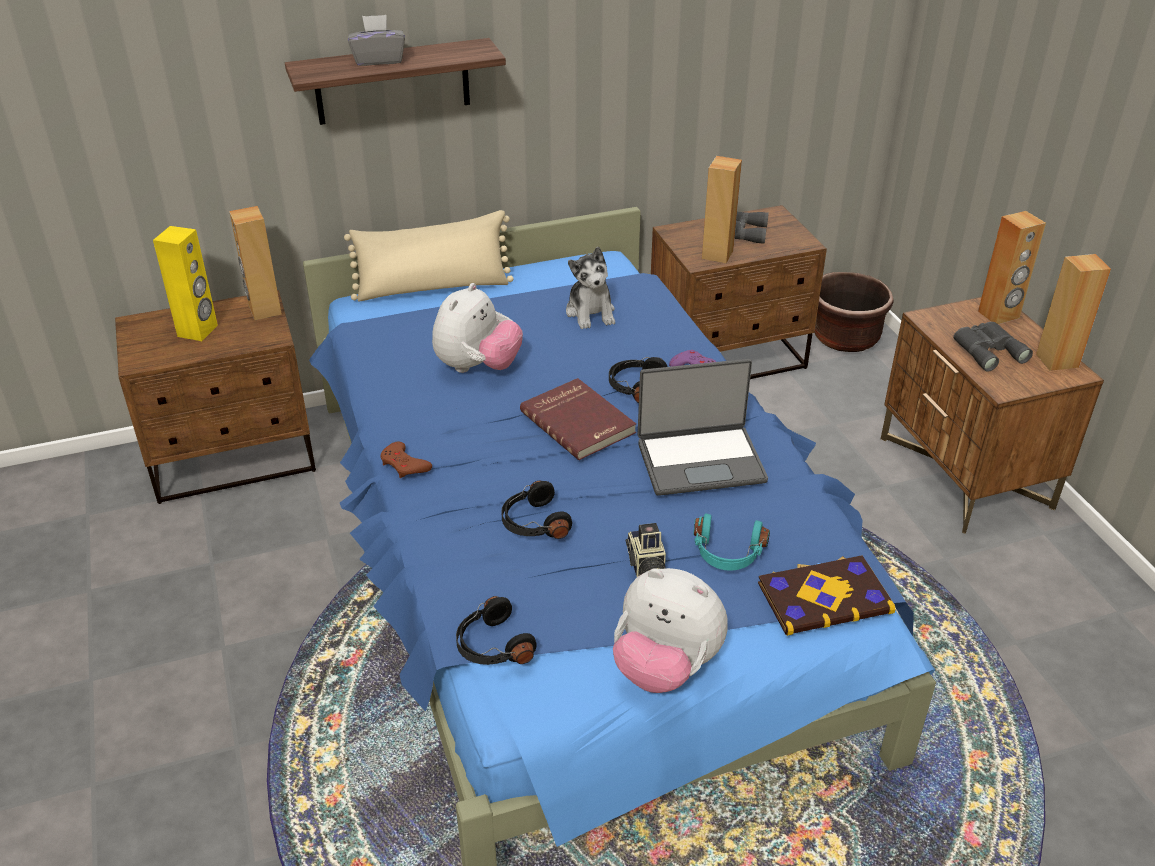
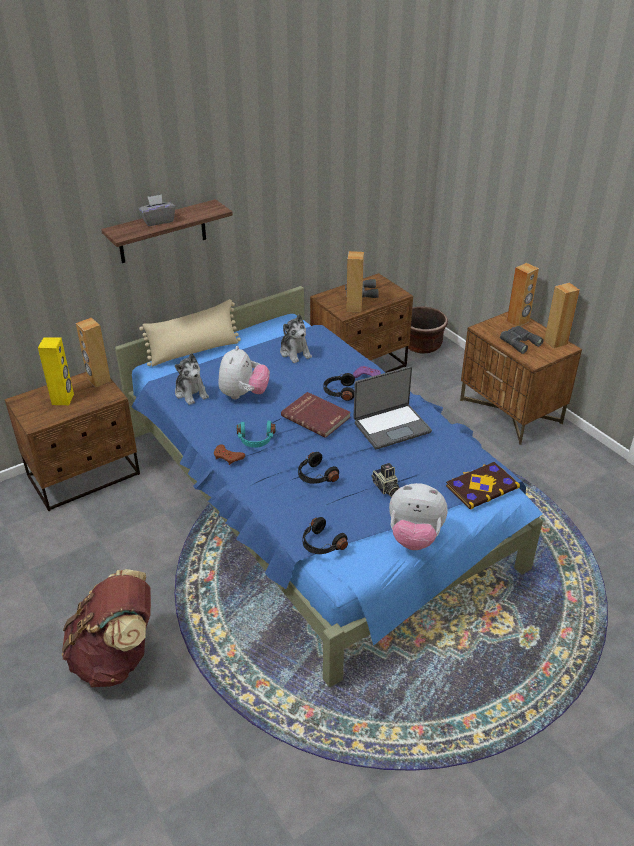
camera: 15 degrees left, 0 degrees up
(153, 764) = (117, 657): none -> brown backpack
(396, 351) = (191, 393): none -> plush toy
(727, 554) = (425, 473): turquoise headphones -> turquoise headphones (256, 440)

